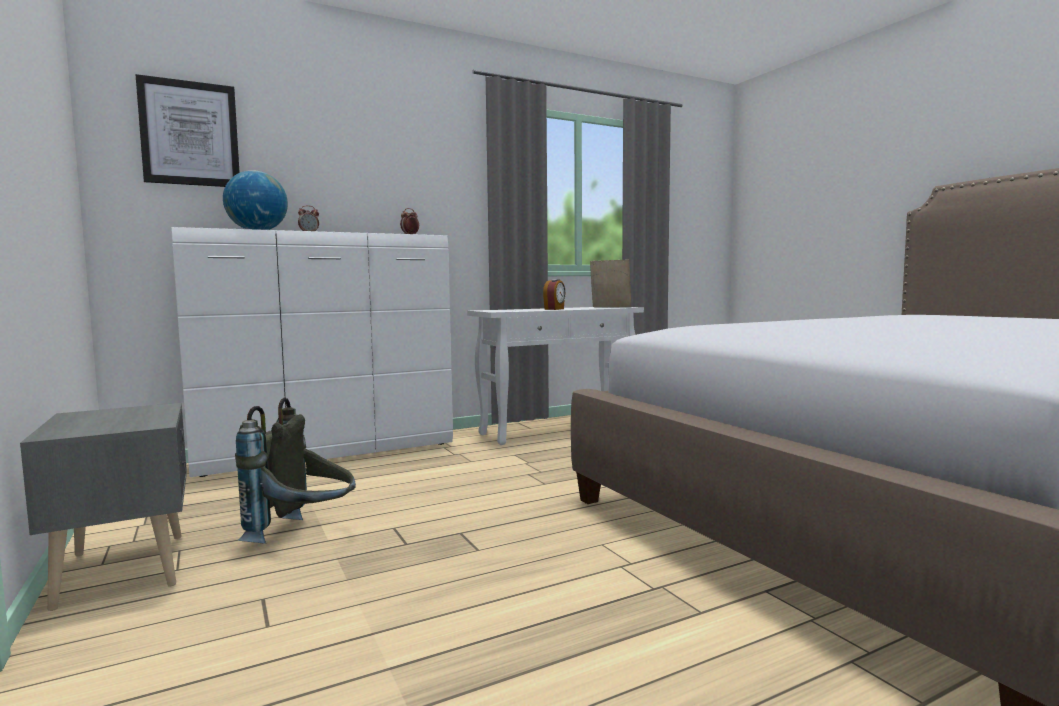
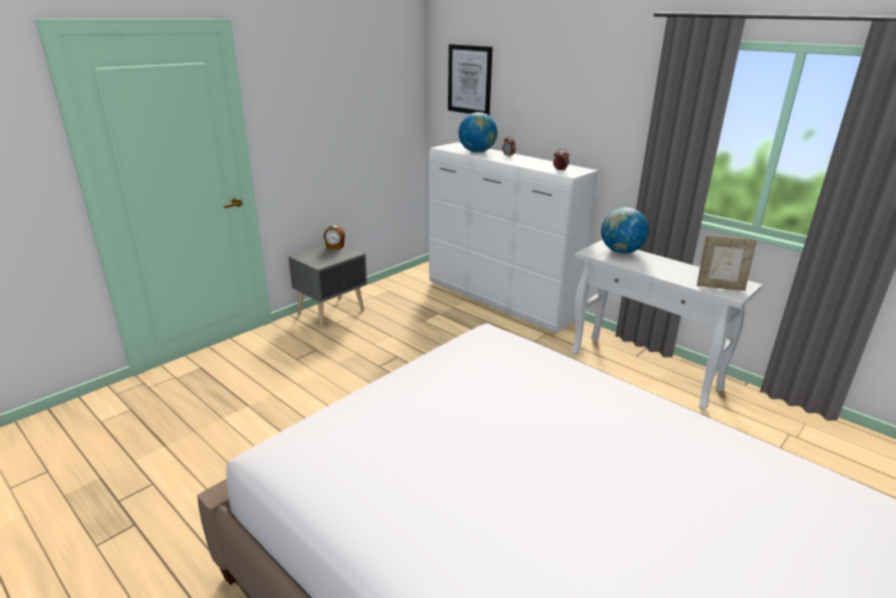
camera: 70 degrees right, 20 degrees up
(304, 535) = (378, 336): grey backpack -> none
(507, 309) = (621, 251): none -> globe
(554, 309) = (651, 268): alarm clock -> alarm clock (335, 247)
(610, 307) = (720, 287): picture frame -> picture frame turned 90 degrees clockwise

